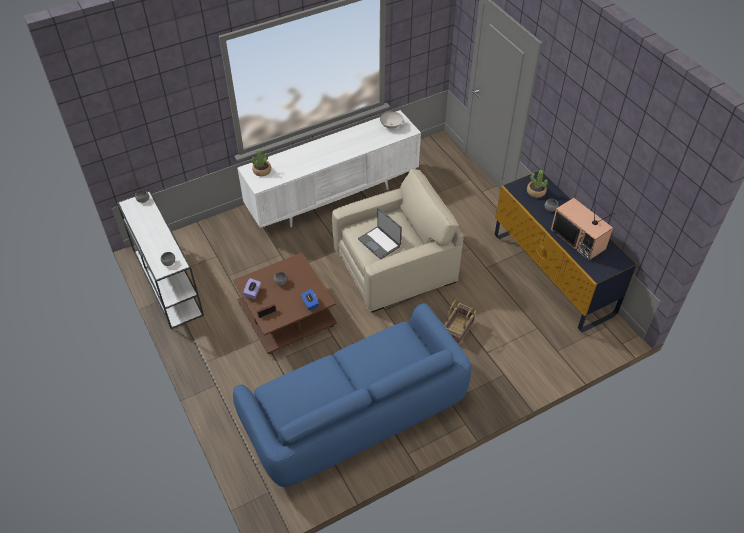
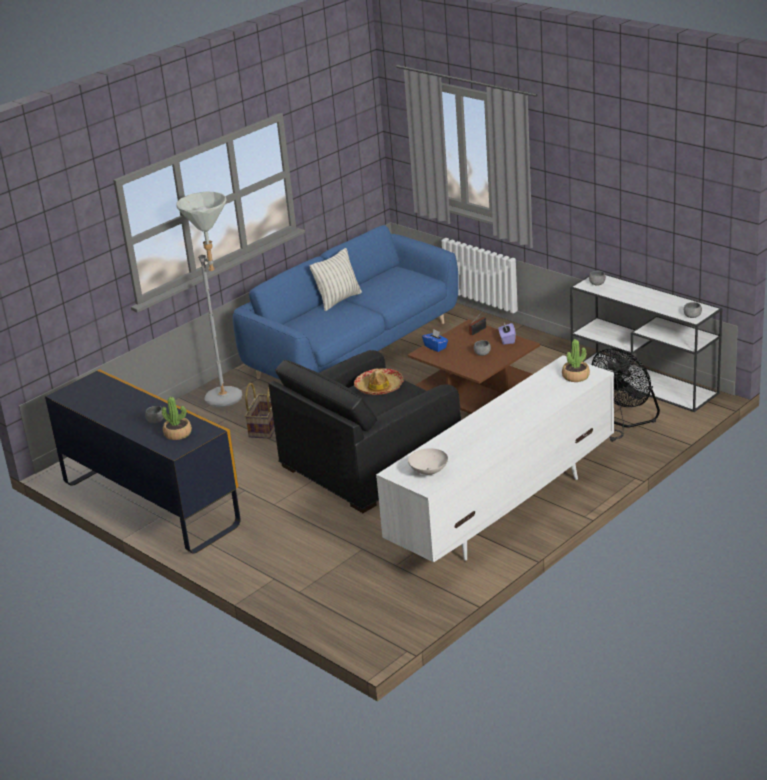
camera: 165 degrees right, 20 degrees down
(214, 250) = (619, 419): none -> black fan
(363, 386) = (338, 300): none -> pillow
(380, 242) = (379, 387): laptop -> hat
(395, 265) = (369, 462): beige armchair -> black armchair
(480, 378) = (229, 400): none -> grey floor lamp
(579, 239) = (116, 401): television -> none

